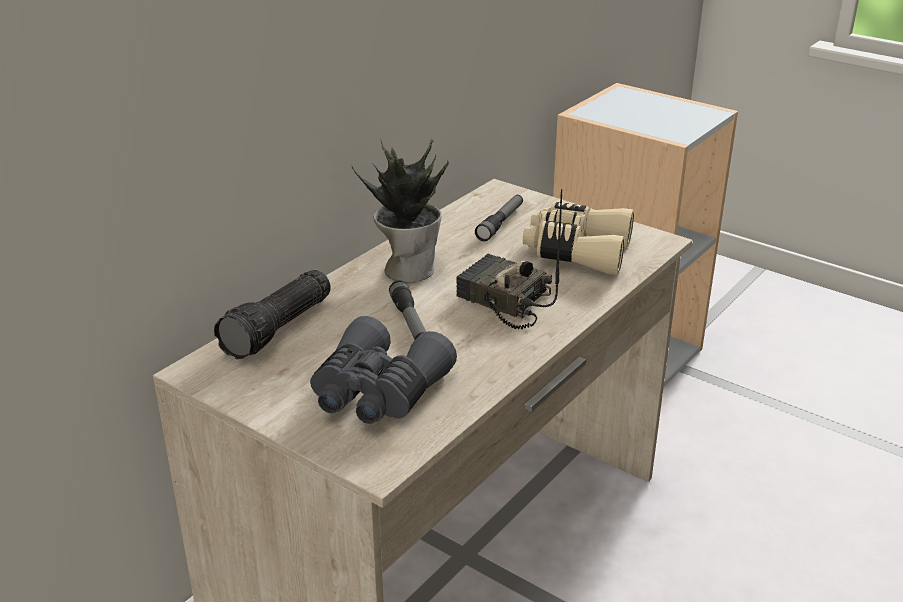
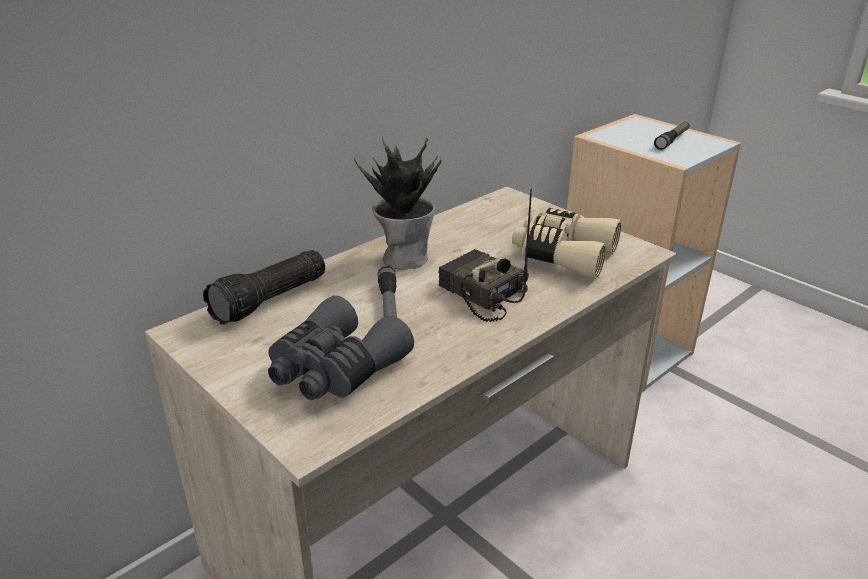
camera: 10 degrees right, 0 degrees up
(500, 223) = (500, 224): flashlight -> flashlight (672, 140)

